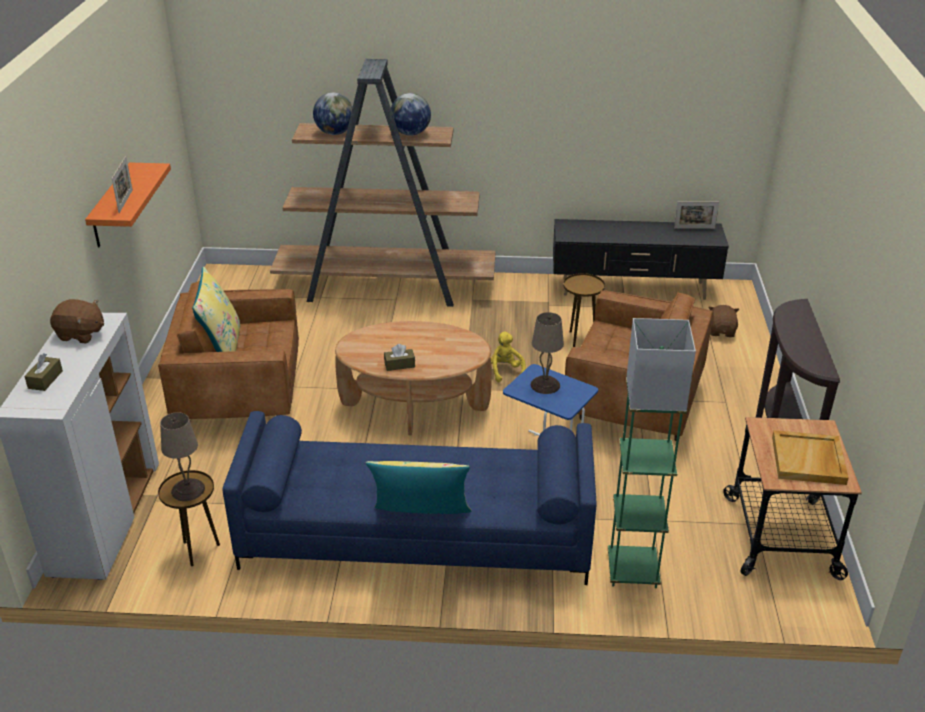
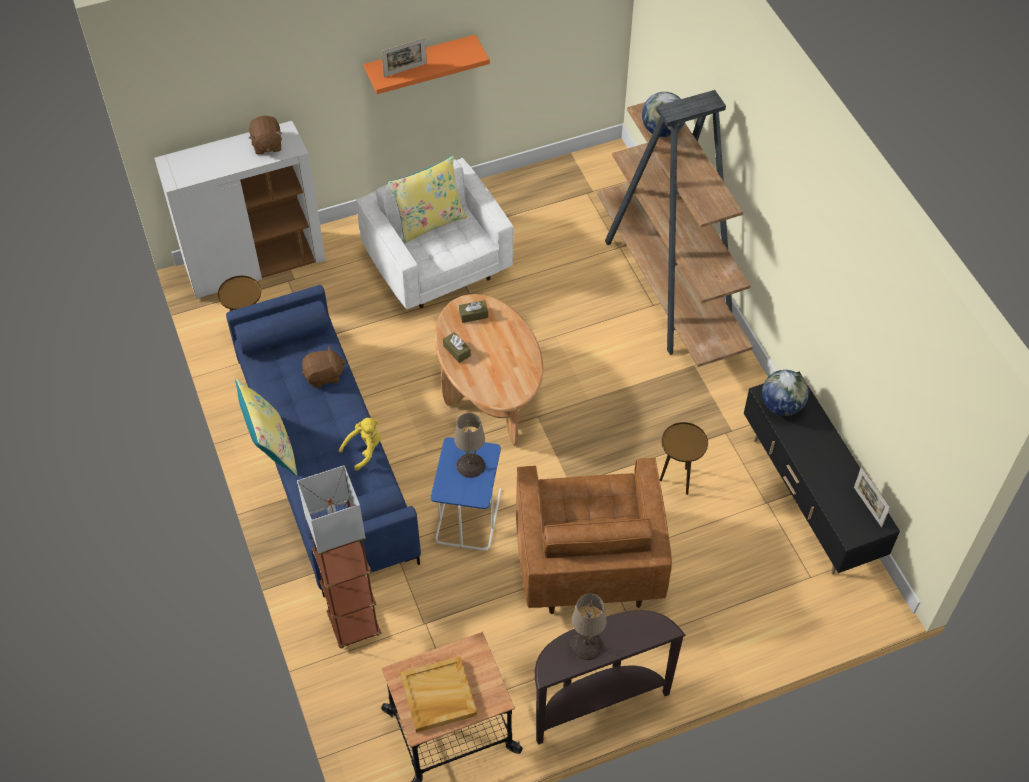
camera: 65 degrees right, 20 degrees up
(45, 379) = (204, 158): brown tissue box -> brown tissue box (473, 315)
(187, 489) = (239, 293): beige table lamp -> beige table lamp (586, 644)
(240, 396) = (437, 266): brown armchair -> white armchair
(410, 133) = (701, 186): globe -> globe (781, 405)
(504, 371) = (584, 438): yellow plush toy -> yellow plush toy (364, 449)
(632, 571) = (354, 625): green floor lamp -> brown floor lamp
(721, 331) = (774, 606): brown plush toy -> brown plush toy (324, 376)

